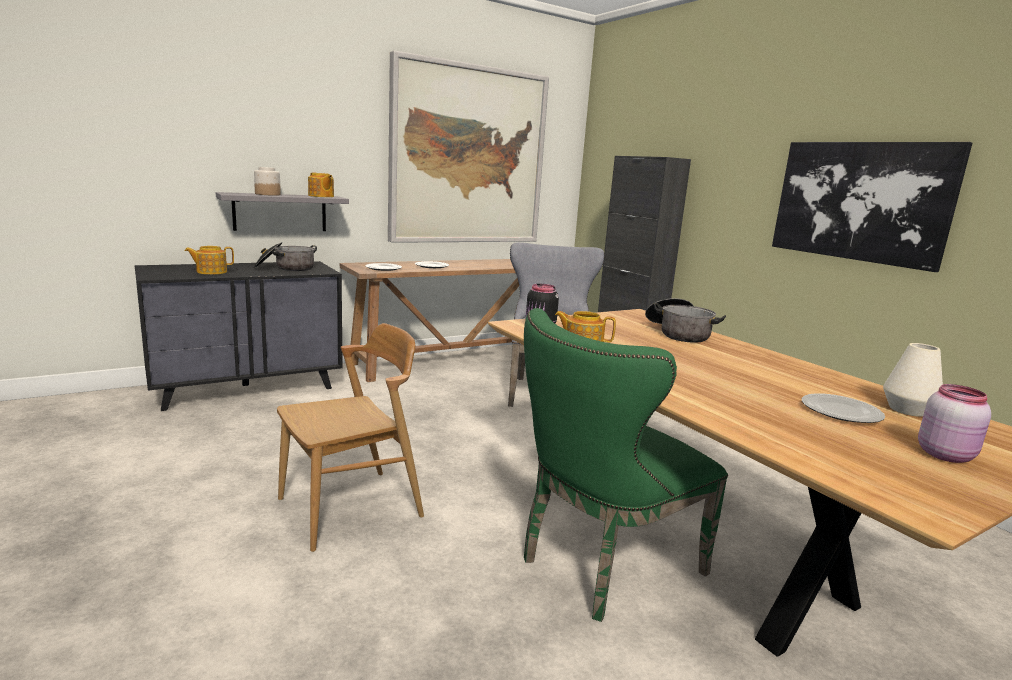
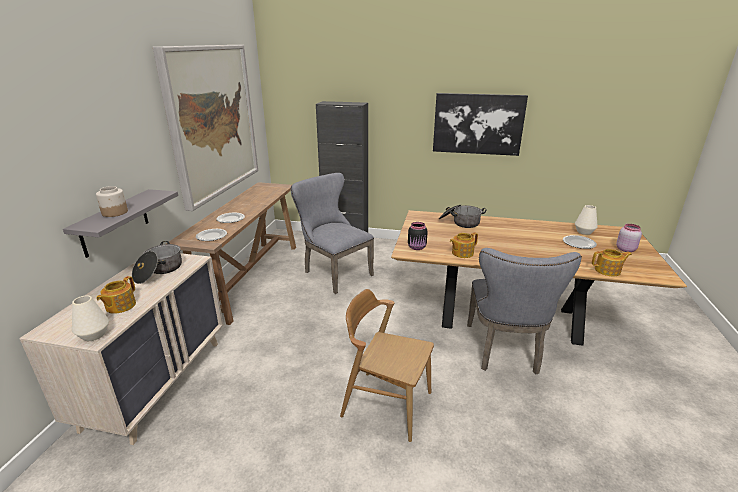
camera: 45 degrees left, 10 degrees up
(158, 275) = (94, 335): none -> white vase
(247, 388) = (156, 382): black dresser -> beige dresser
(321, 196) = (150, 196): teapot -> teapot (608, 271)
(351, 508) = (386, 404): brown chair -> brown chair turned 75 degrees counterclockwise
(602, 567) = (505, 351): green chair -> grey chair

